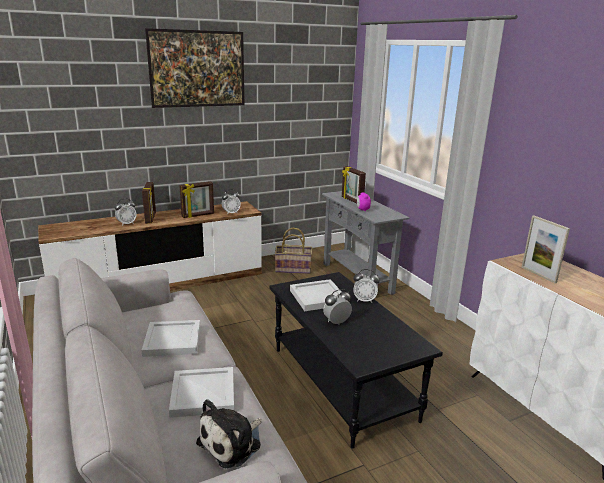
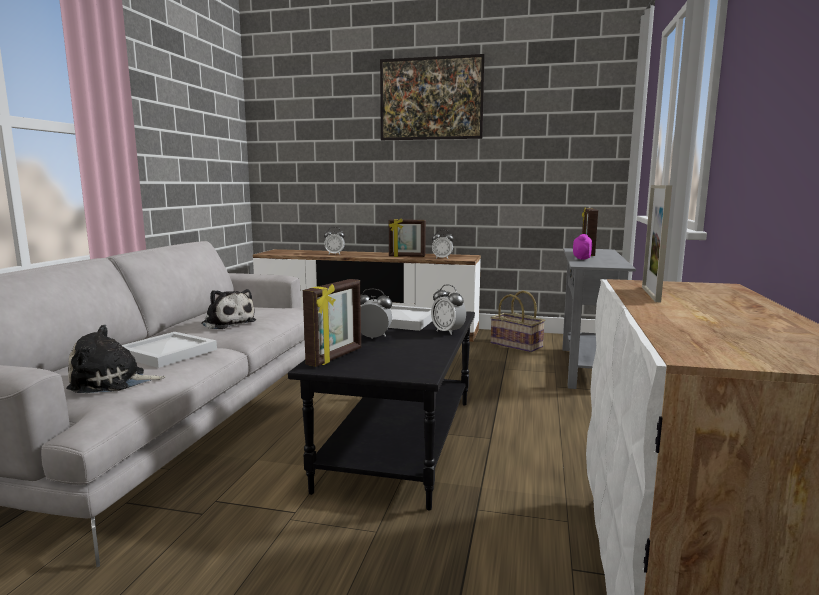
camera: 40 degrees right, 10 degrees down
(151, 218) = (362, 254): picture frame -> picture frame (335, 357)
(172, 340) = (227, 323): white tray -> plush toy

